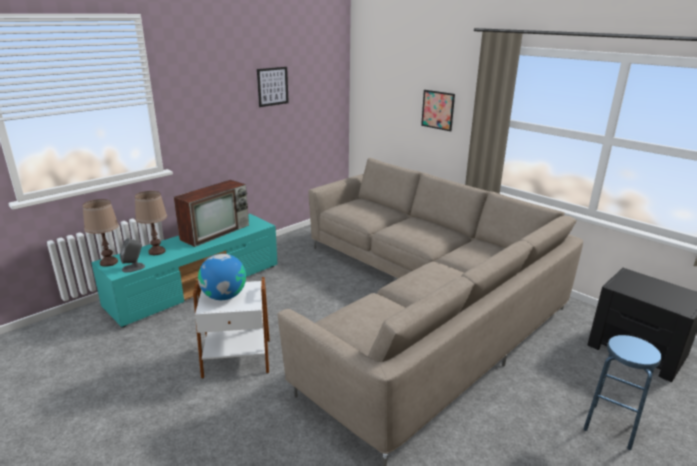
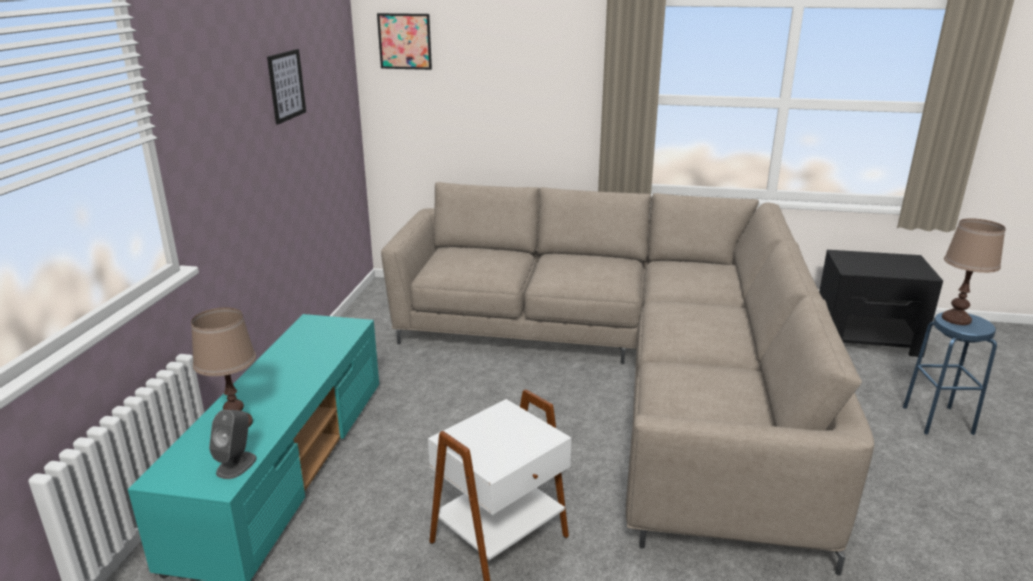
camera: 35 degrees left, 0 degrees up
(108, 262) = (169, 476): brown table lamp -> brown table lamp (956, 319)
(216, 231) = (292, 358): television -> none
(224, 296) = (491, 441): globe -> none
(438, 110) = (534, 94): picture -> picture (405, 41)

